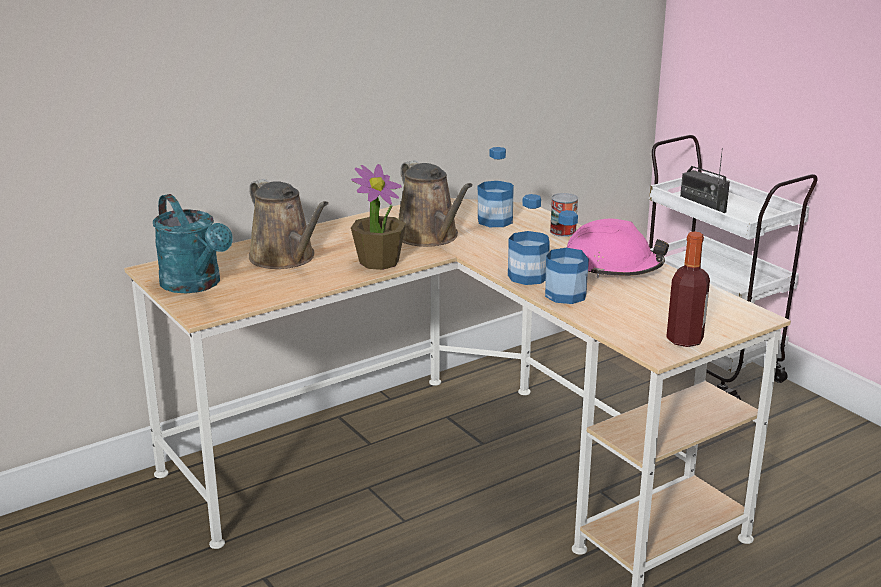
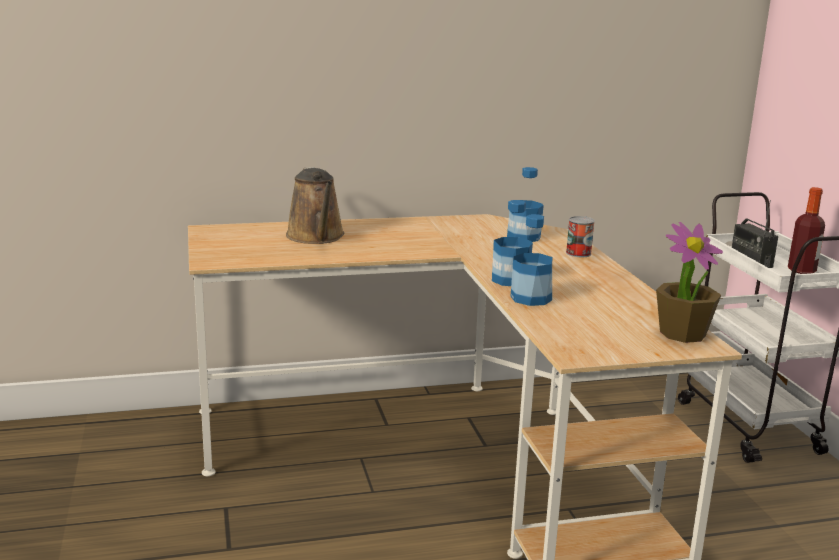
camera: 20 degrees right, 5 degrees down
(196, 285) = (227, 243): turquoise watering can -> none
(379, 262) = (390, 250): potted plant -> potted plant (682, 333)
(430, 237) = (453, 240): brown watering can -> none
(612, 266) = (599, 285): pink hard hat -> none
(684, 340) = (611, 350): bottle -> bottle (801, 270)

